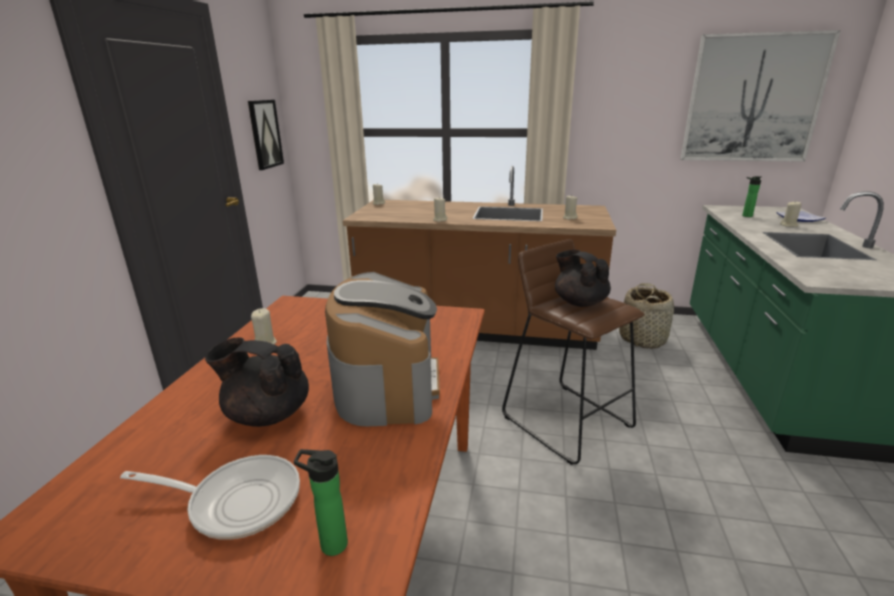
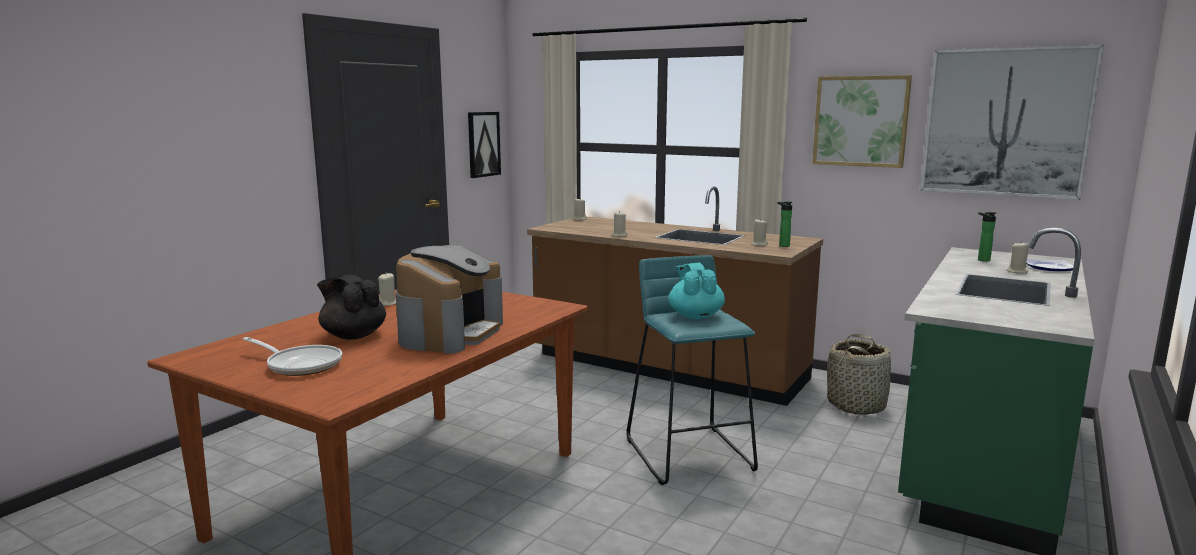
camera: 20 degrees right, 10 degrees down
(329, 544) = (334, 386): bottle -> bottle (782, 245)
(566, 420) = (690, 454): brown stool -> turquoise stool
(579, 302) = (695, 316): black teapot -> turquoise teapot
(632, 101) = (860, 121): none -> picture

